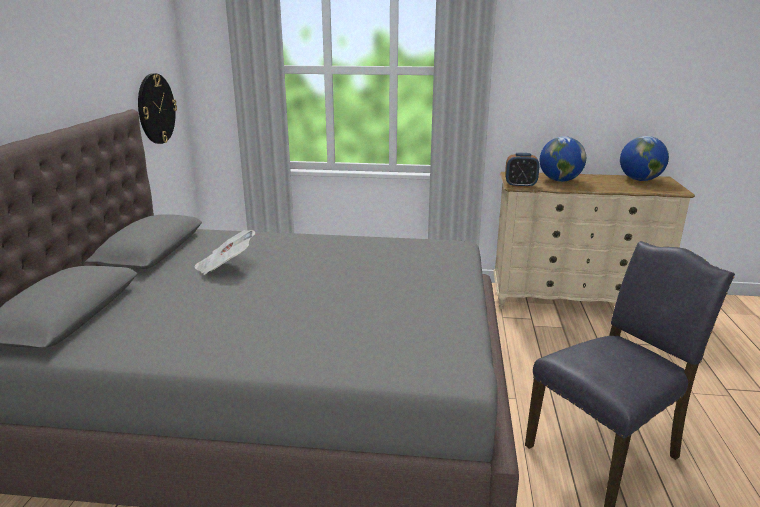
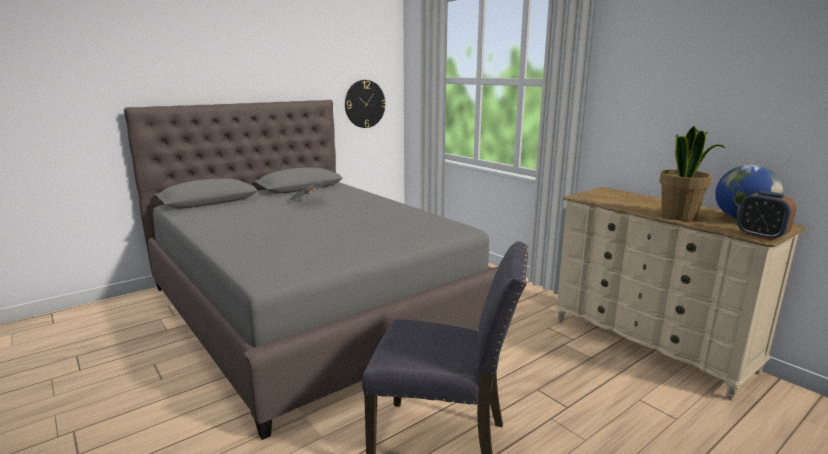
camera: 45 degrees right, 5 degrees down
(520, 185) = (583, 197): alarm clock -> alarm clock (761, 236)
(559, 180) = (638, 202): globe -> none
(610, 187) = (679, 216): none -> potted plant

